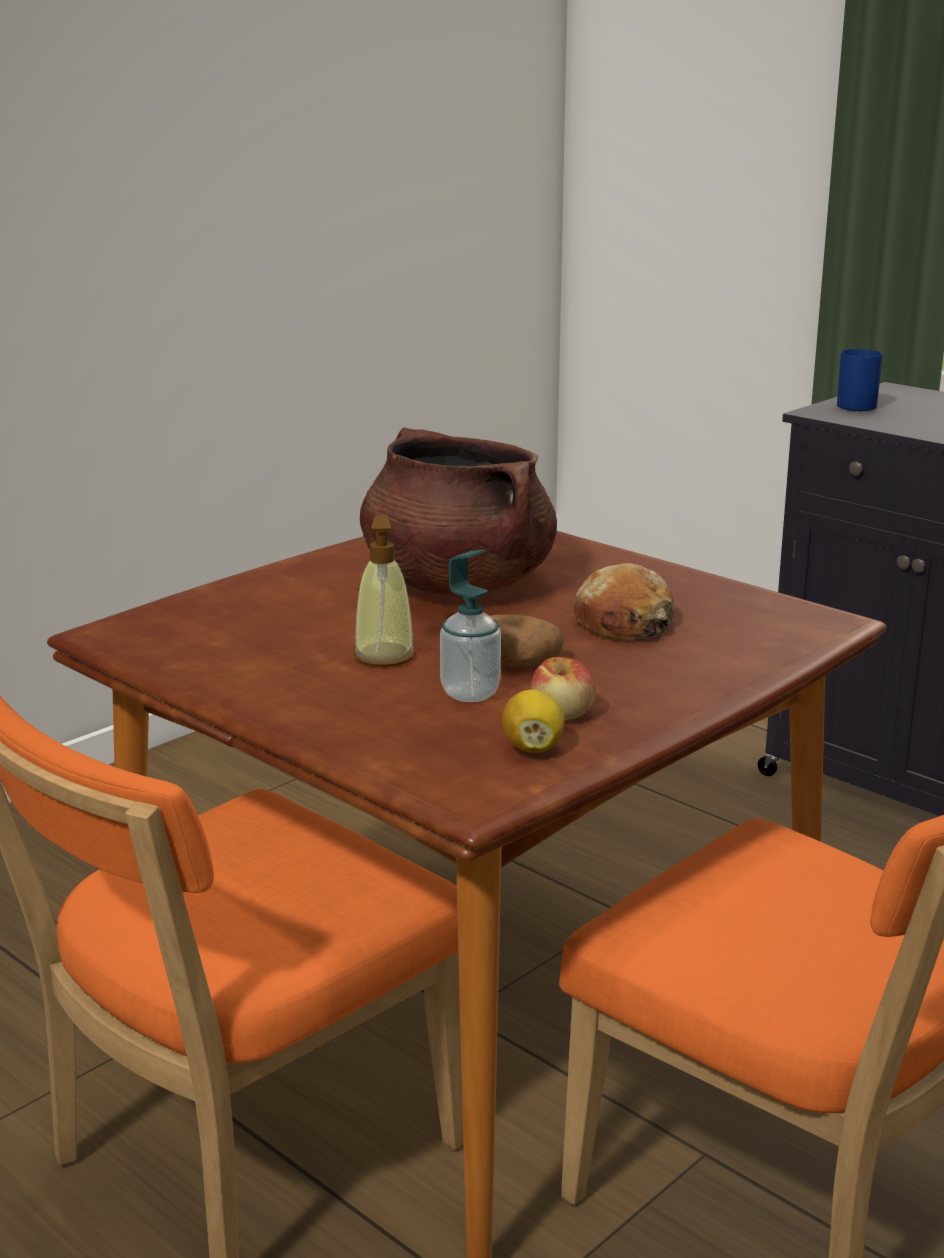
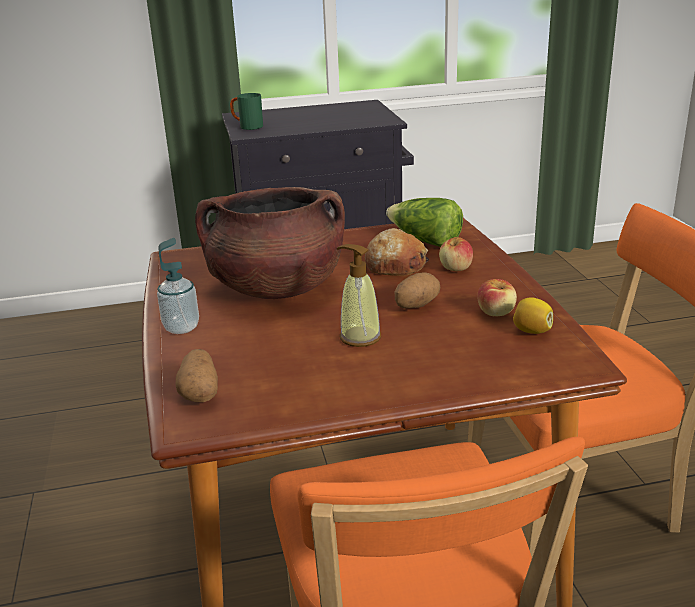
camera: 55 degrees left, 5 degrees up
(173, 619) = (200, 392): none -> potato
(470, 693) = (443, 328): soap dispenser -> soap dispenser (181, 327)
(671, 660) = (455, 268): none -> apple
(737, 621) = (425, 241): none -> lettuce
(852, 405) = (247, 127): blue mug -> green mug

